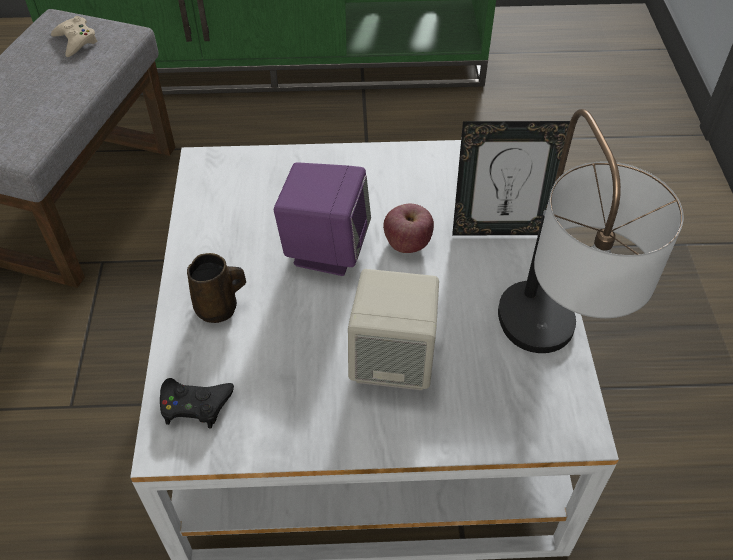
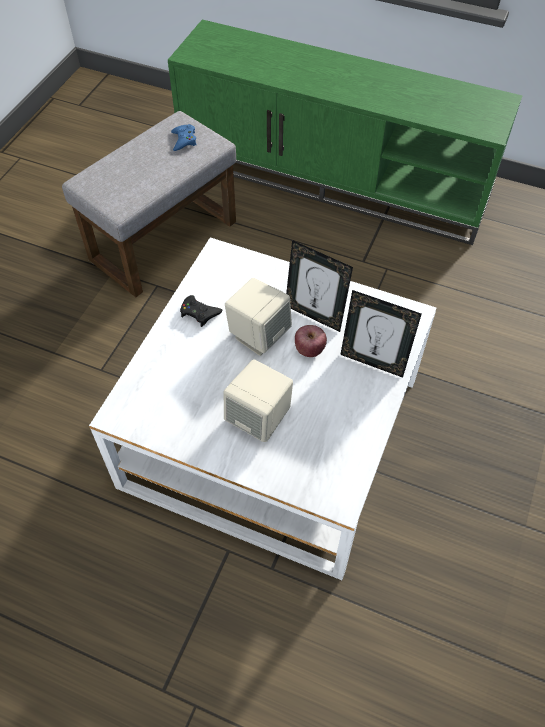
camera: 25 degrees right, 5 degrees up
(76, 41) = (184, 140): beige game controller -> blue game controller
(195, 405) = (139, 399): black game controller -> black game controller (199, 313)
(219, 308) = (180, 349): brown mug -> none
(325, 249) = (259, 335): purple speaker -> beige speaker
(387, 198) = (314, 315): none -> picture frame
(548, 353) = (352, 450): table lamp -> none

